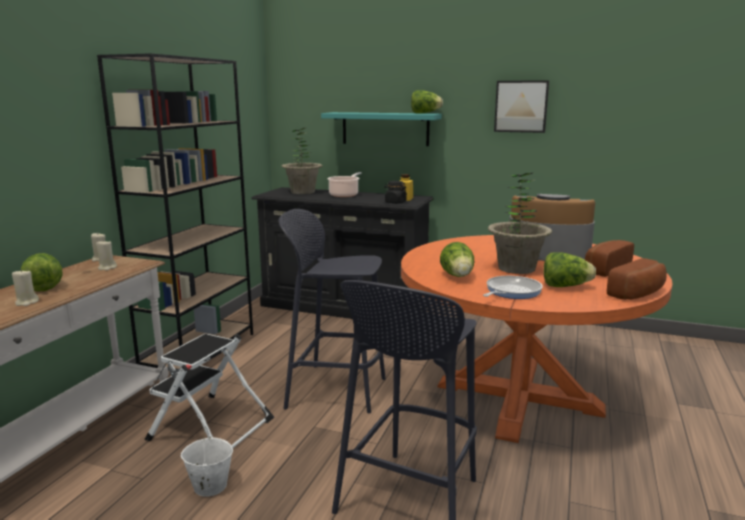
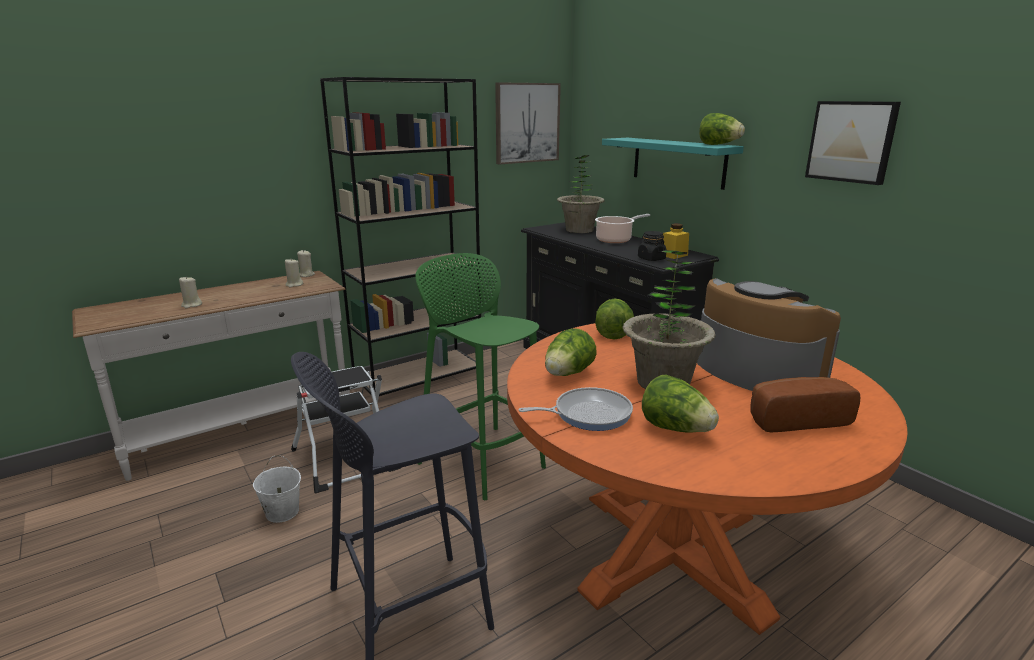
camera: 35 degrees right, 5 degrees up
(44, 286) = (226, 293): lettuce -> lettuce (612, 333)
(242, 102) = (527, 123): none -> picture
(335, 390) = (483, 461): grey stool -> green stool
(639, 293) = (767, 476): bread -> none

